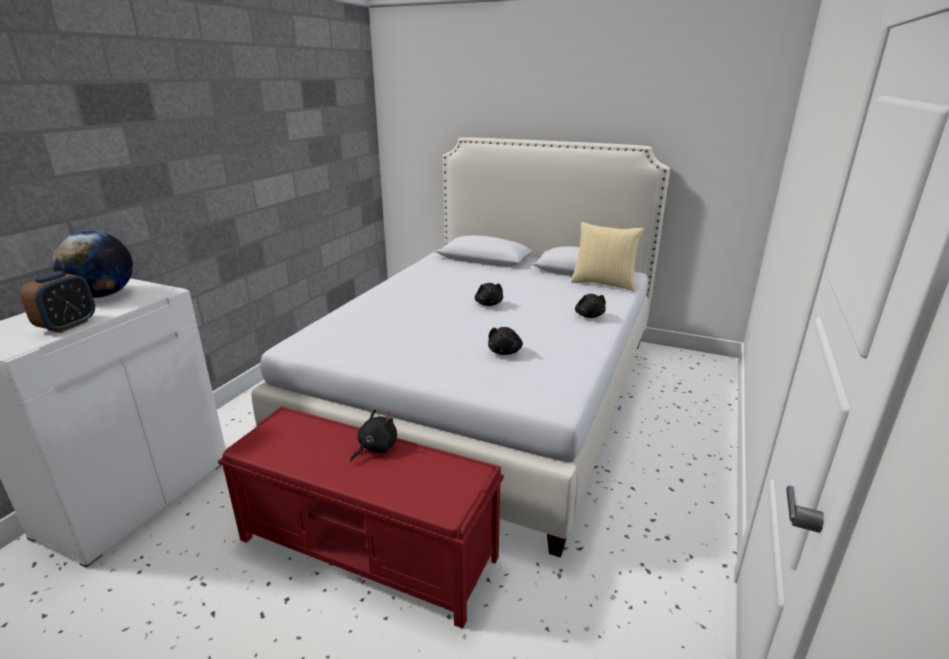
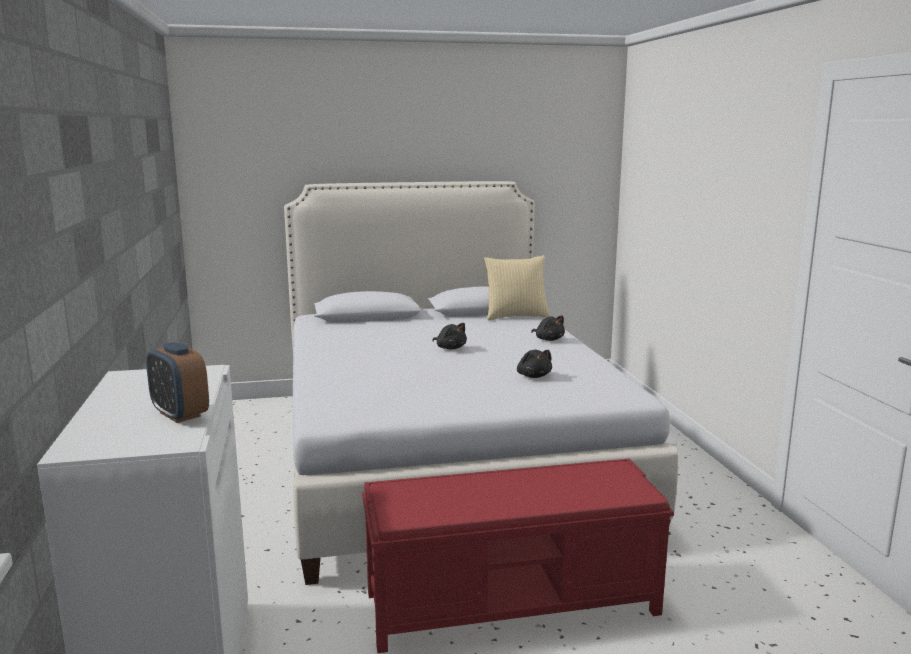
camera: 35 degrees left, 10 degrees down
(68, 325) = (180, 414): alarm clock -> alarm clock turned 150 degrees clockwise
(103, 295) = (132, 388): globe -> none
(375, 448) = (516, 479): black plush toy -> none

